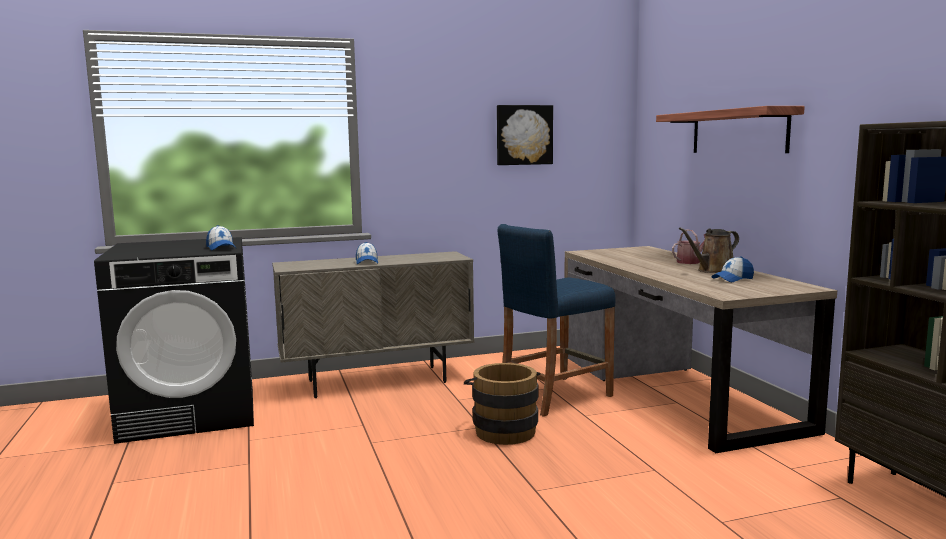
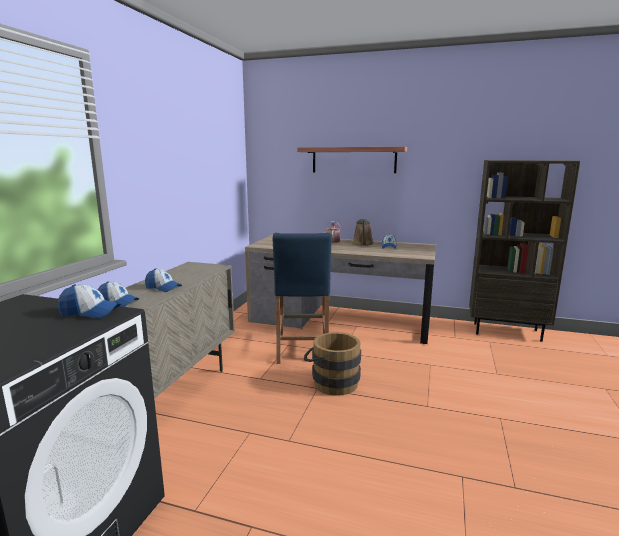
camera: 55 degrees left, 5 degrees up
(314, 263) = (117, 302): none -> cap
(524, 135) = (202, 159): picture -> none

